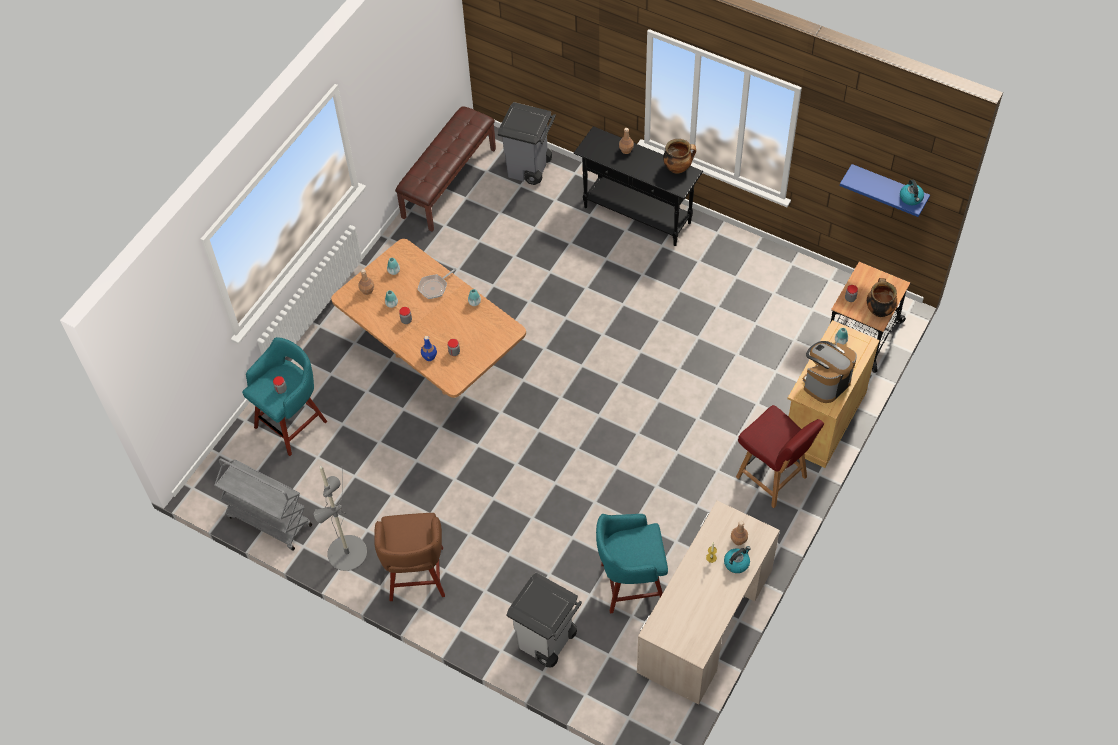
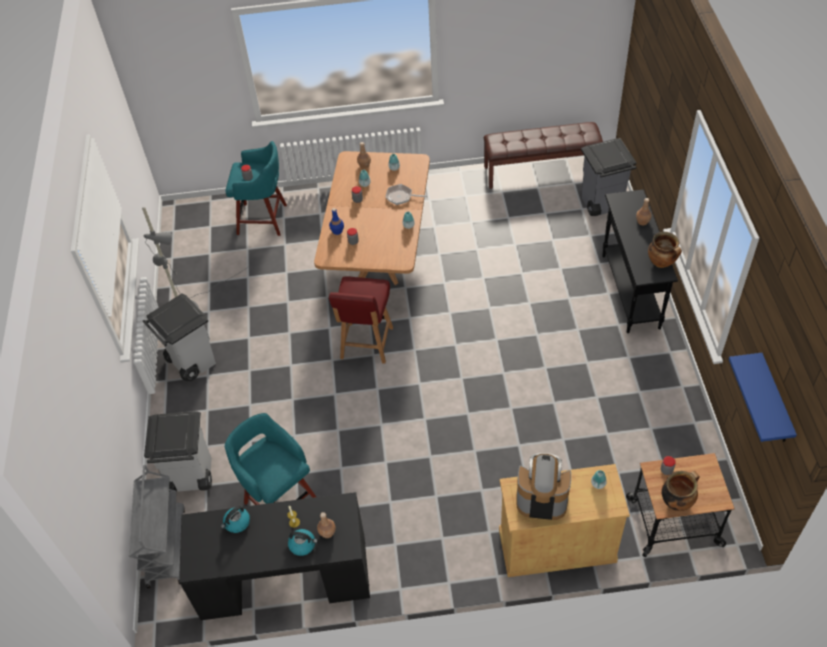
camera: 55 degrees right, 5 degrees down
(268, 521) = (177, 256): grey cart -> grey cart (166, 546)
(416, 576) = (190, 362): brown stool -> grey trash can
(704, 620) = (283, 575): beige desk -> black desk
(772, 478) = (462, 542): red chair -> red chair (366, 344)
(911, 198) = (774, 421): kettle -> kettle (237, 523)

